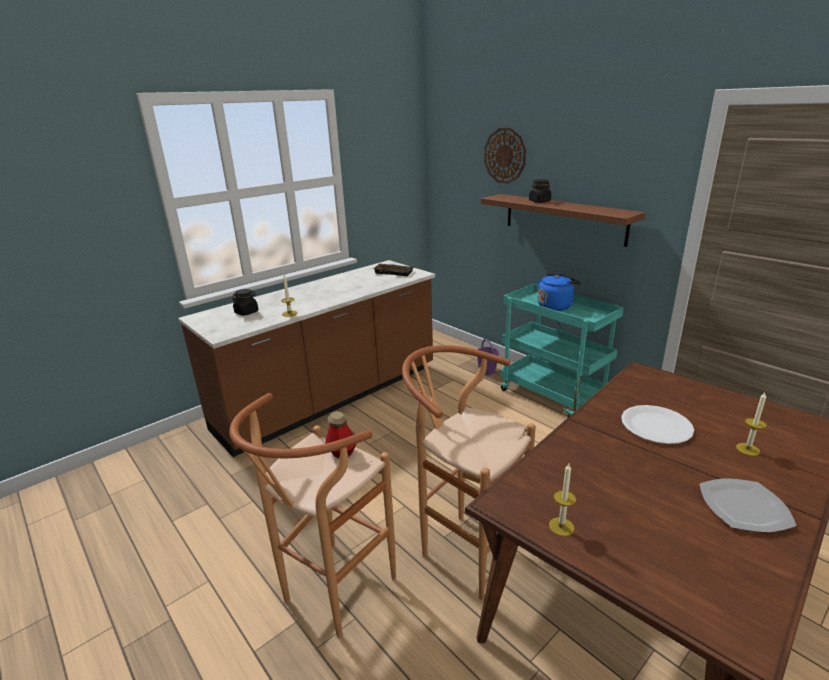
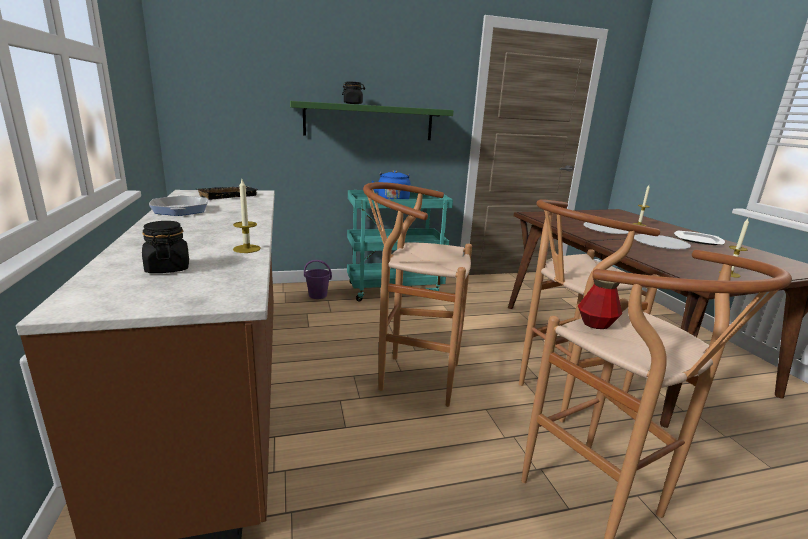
camera: 65 degrees left, 5 degrees down
(343, 278) = (180, 210): none -> frying pan
(414, 455) = (410, 377): none -> brown stool
(505, 155) = (292, 57): wall clock -> none
(563, 218) = (369, 121): brown shelf -> green shelf
(647, 470) = (660, 243): none -> white plate

